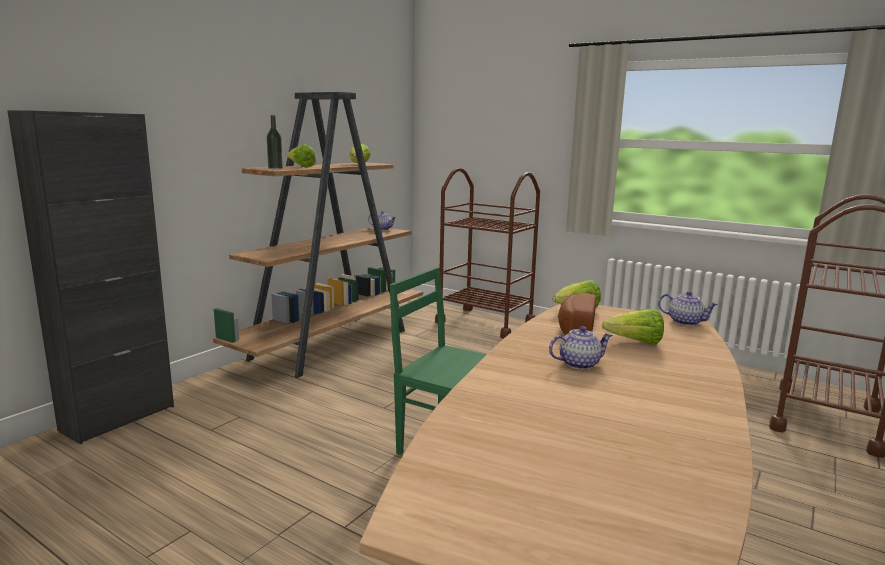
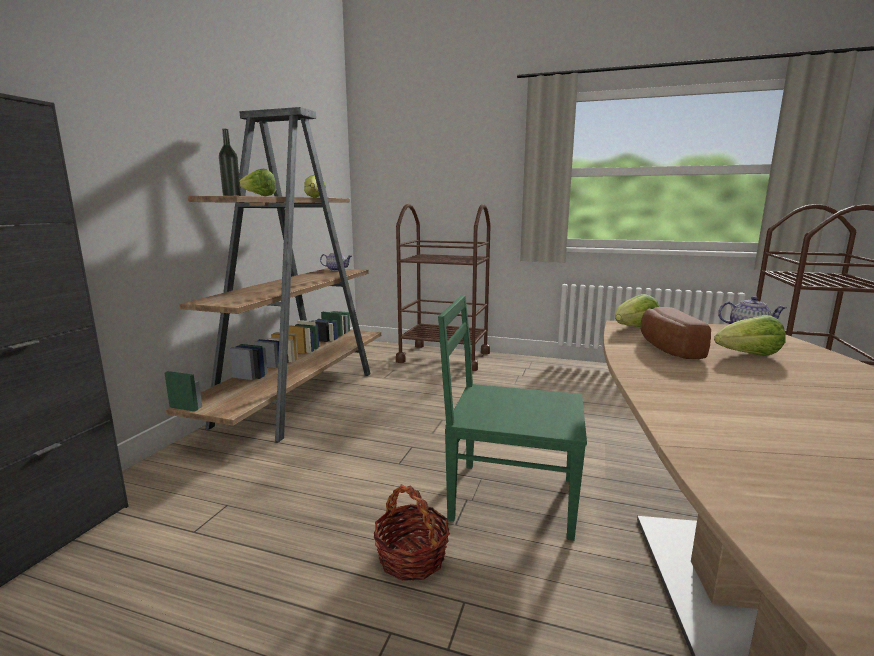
camera: 15 degrees left, 0 degrees up
(353, 472) = (411, 557): none -> basket
(579, 364) = (740, 388): teapot -> none

